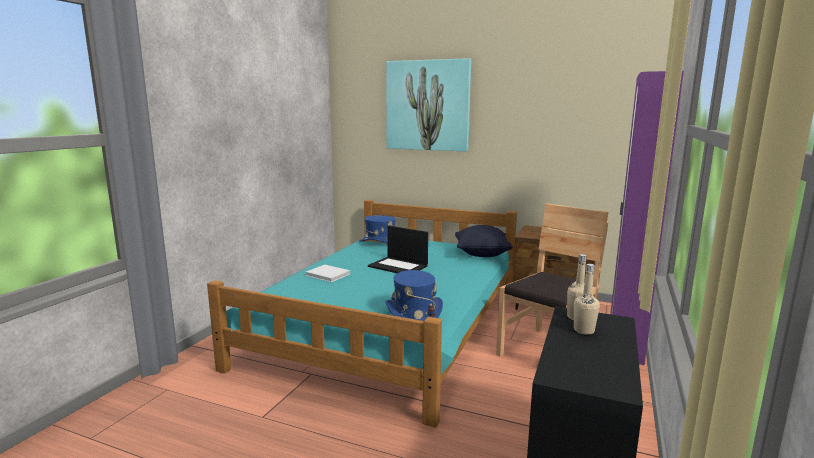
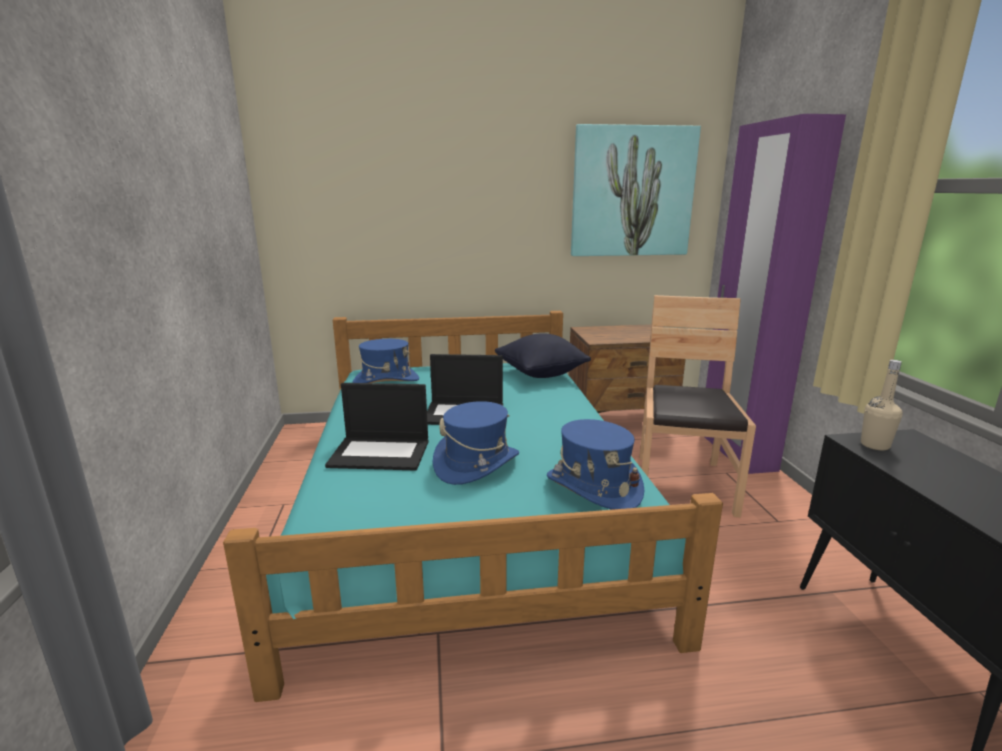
camera: 30 degrees left, 5 degrees up
(329, 275) = (381, 453): white book -> laptop
(368, 289) = (476, 464): none -> blue hat
(428, 105) = (425, 166): picture -> picture (632, 192)
(584, 330) = (918, 463): beige bottle -> none

